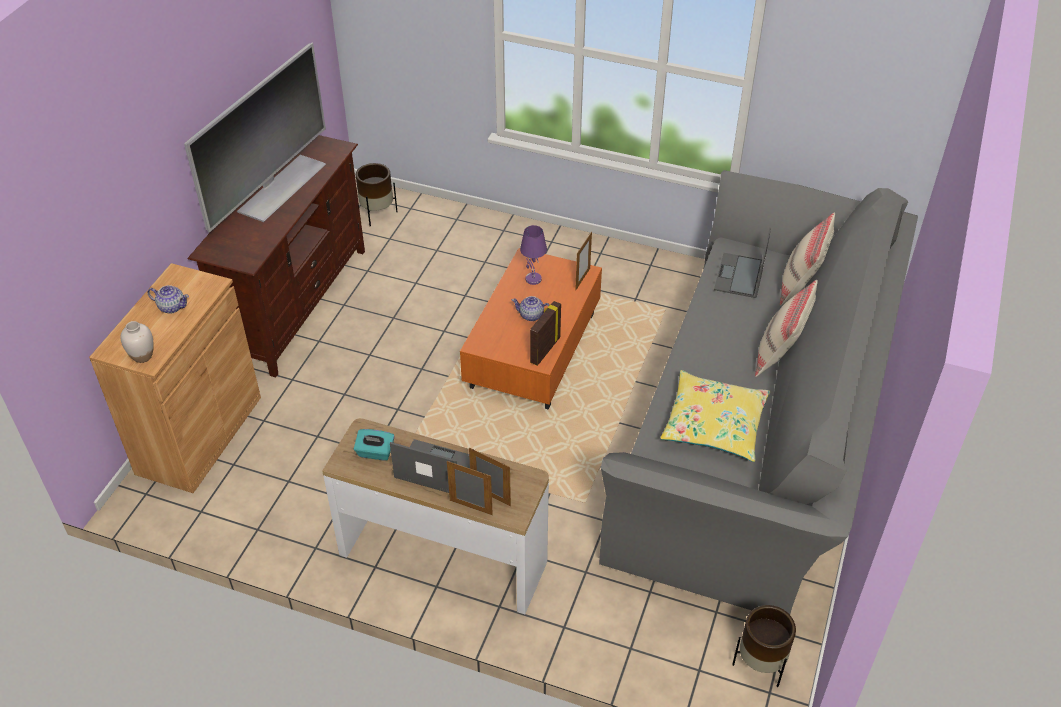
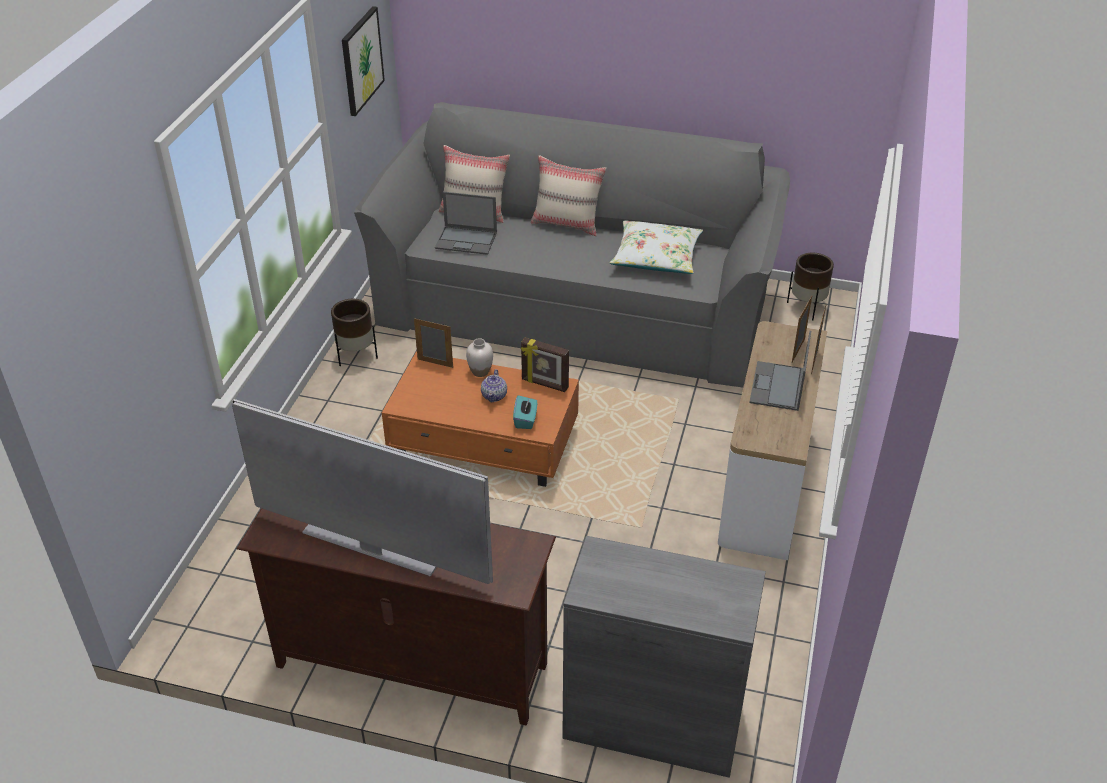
camera: 95 degrees left, 5 degrees down
(142, 356) = (738, 589): white vase -> white vase (480, 372)
(171, 307) = (647, 581): teapot -> none
(199, 435) = (653, 722): brown cabinet -> grey cabinet
(375, 452) = (772, 426): turquoise tissue box -> turquoise tissue box (525, 420)
(377, 214) = (227, 607): brown planter -> brown planter (356, 355)
(532, 279) = (436, 398): purple table lamp -> none
(714, 424) = (656, 257): yellow pillow -> white pillow
(858, 87) = (361, 60): none -> picture

